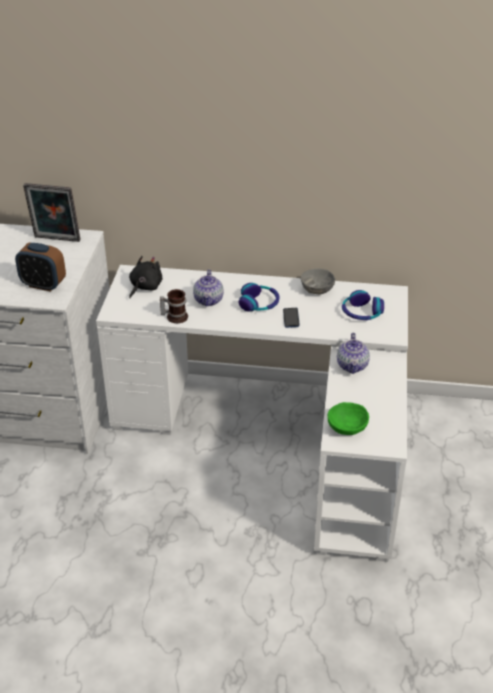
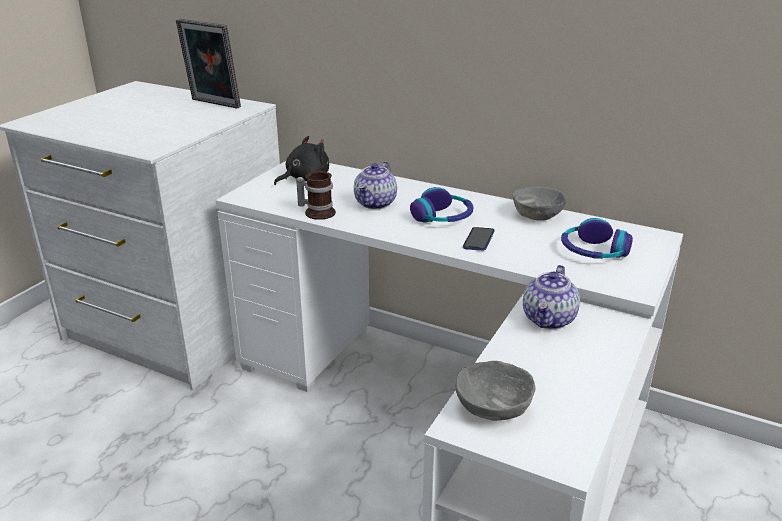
camera: 20 degrees right, 10 degrees down
(43, 285) = (152, 135): alarm clock -> none
(347, 428) = (493, 408): green bowl -> grey bowl

